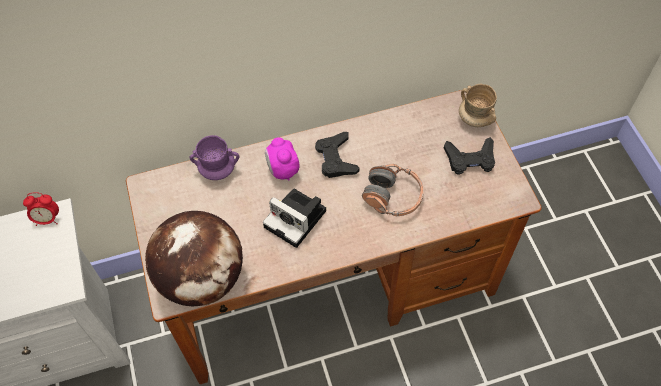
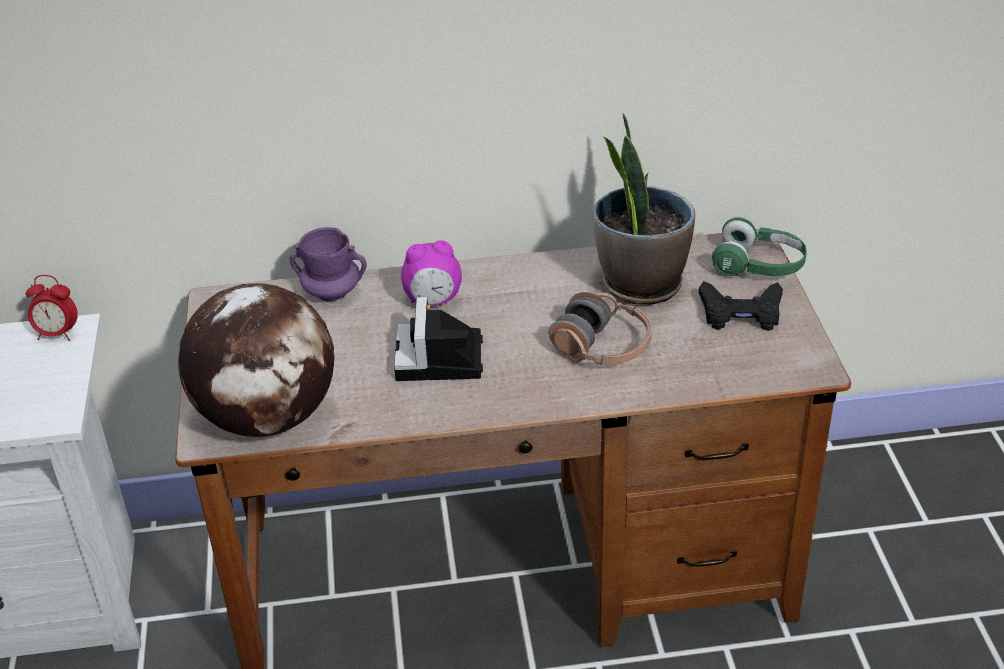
camera: 10 degrees right, 20 degrees down
(283, 170) = (433, 301): alarm clock -> alarm clock turned 90 degrees counterclockwise
(297, 219) = (440, 361): camera -> camera turned 45 degrees clockwise
(336, 158) = (521, 294): black game controller -> none
(406, 142) = (640, 283): none -> potted plant
(474, 119) = (759, 265): beige mug -> green headphones

